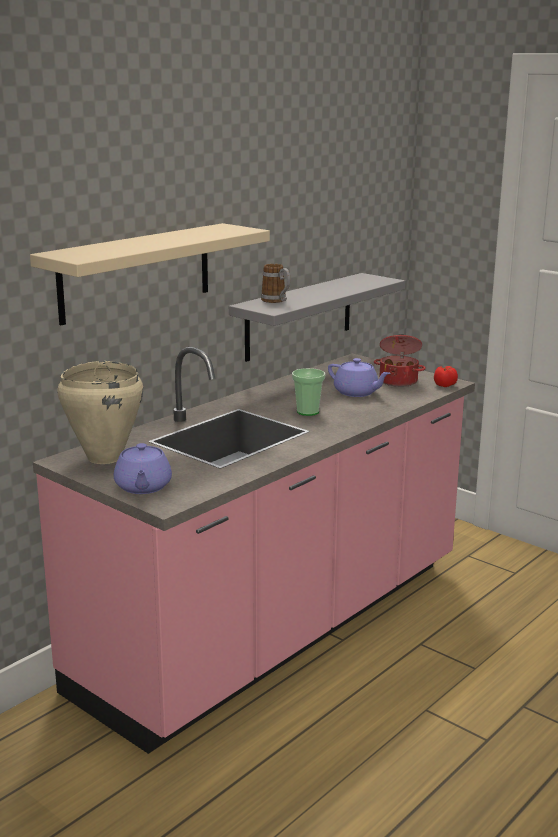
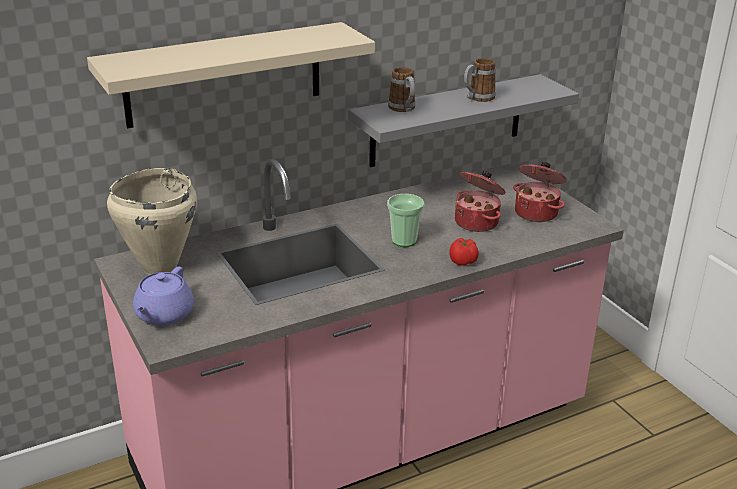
camera: 20 degrees right, 10 degrees up
(329, 290) = (477, 98): none -> mug
(357, 392) = (477, 222): purple teapot -> cooking pot
(445, 385) = (585, 228): tomato -> tomato (463, 262)

